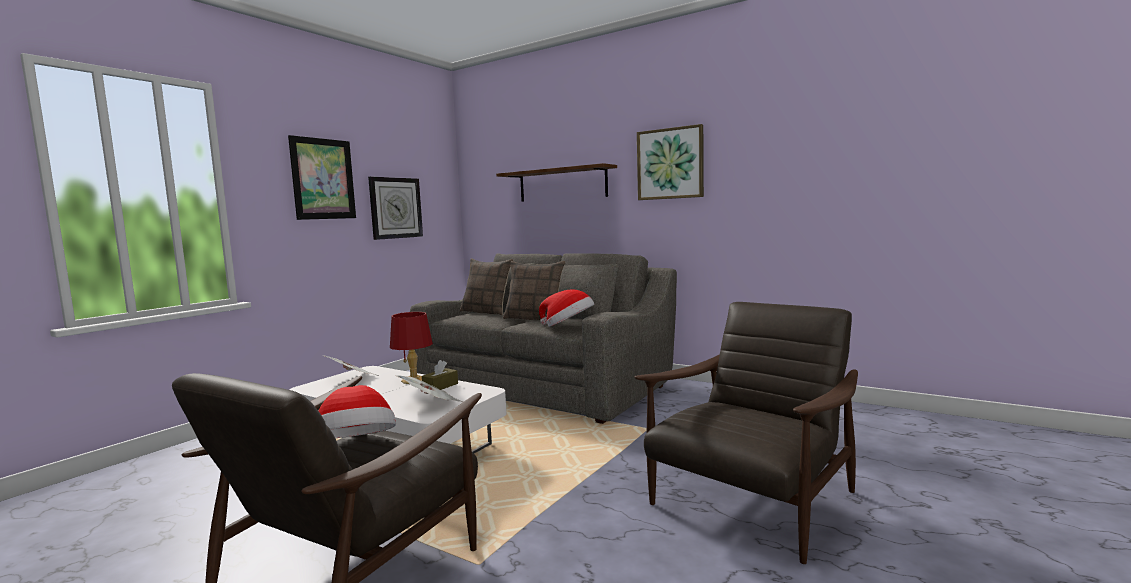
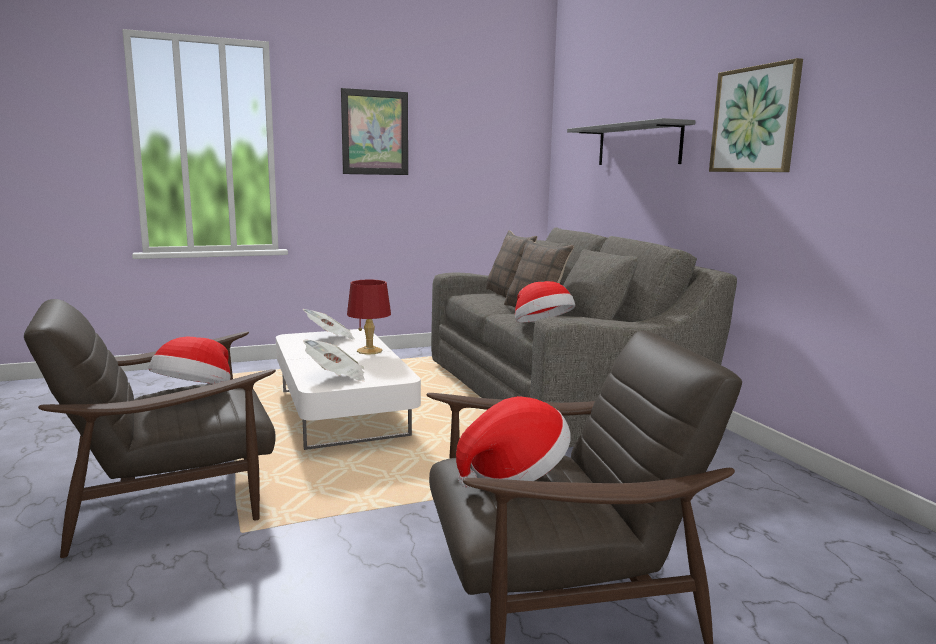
camera: 35 degrees right, 5 degrees up
(395, 208) = (459, 166): wall clock -> none
(440, 386) = (376, 362): brown tissue box -> none
(562, 184) = (638, 145): brown shelf -> grey shelf
(726, 418) = (514, 475): none -> hat

